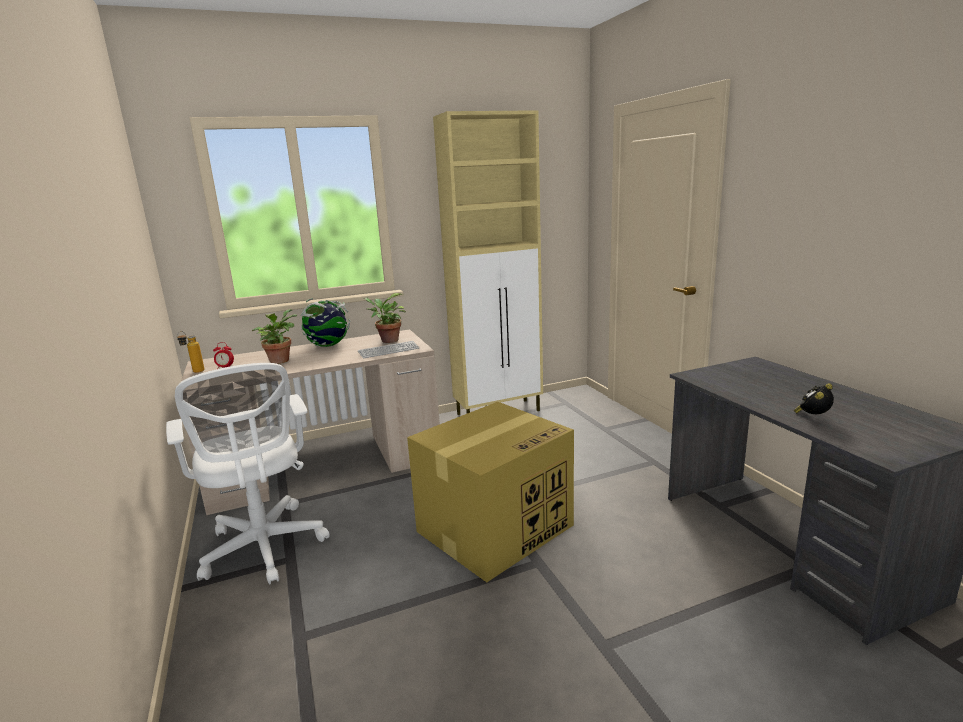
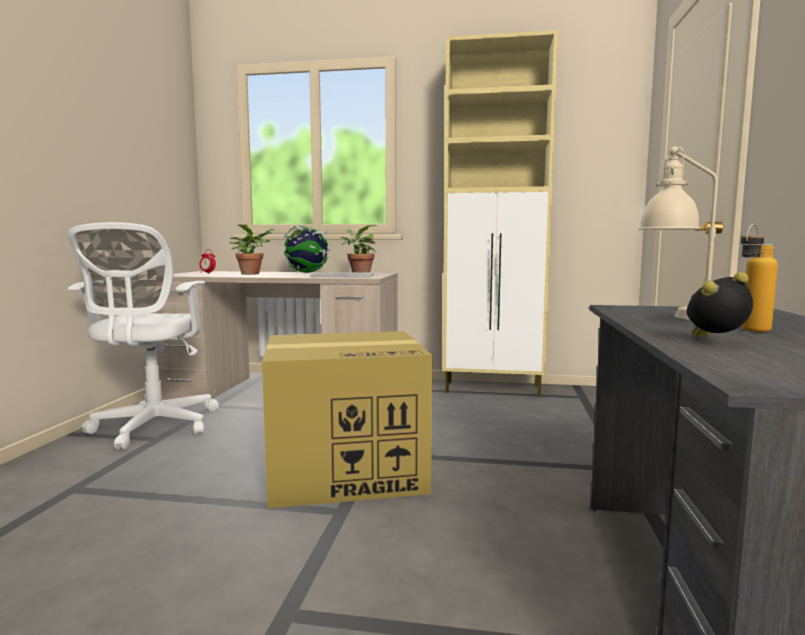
camera: 30 degrees right, 10 degrees down
(194, 372) = (184, 273): bottle -> bottle (750, 331)
(750, 386) = (684, 318): none -> beige table lamp

